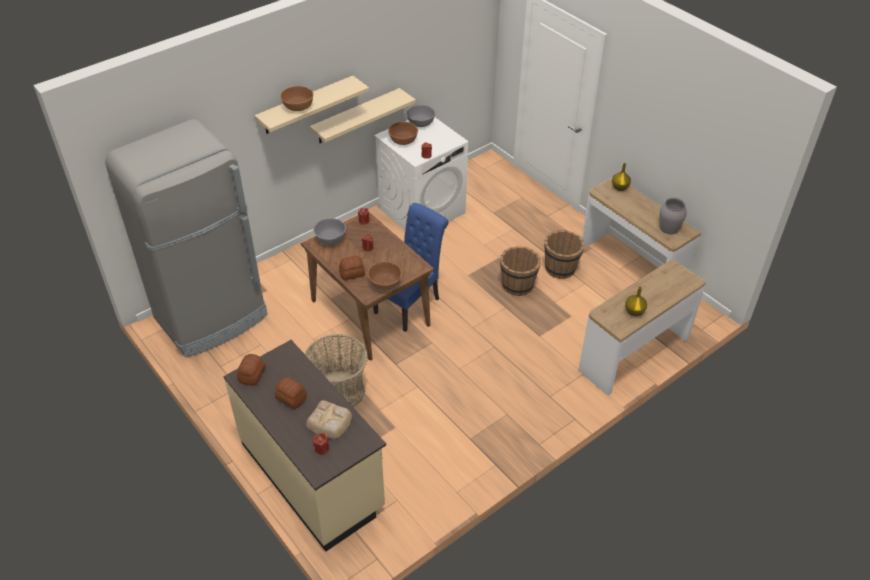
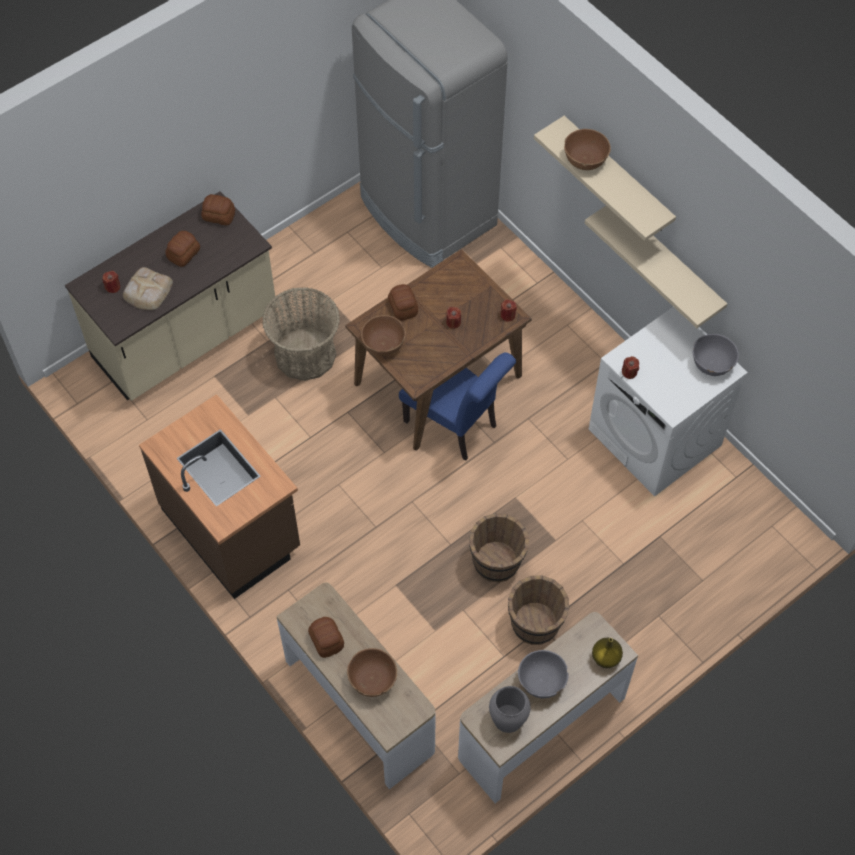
camera: 90 degrees right, 15 degrees up
(330, 239) = (468, 280): grey bowl -> grey bowl (541, 681)
(403, 141) = (663, 342): brown bowl -> brown bowl (373, 679)
(501, 433) = (232, 529): none -> brown counter
(633, 312) = (326, 640): yellow vase -> bread

